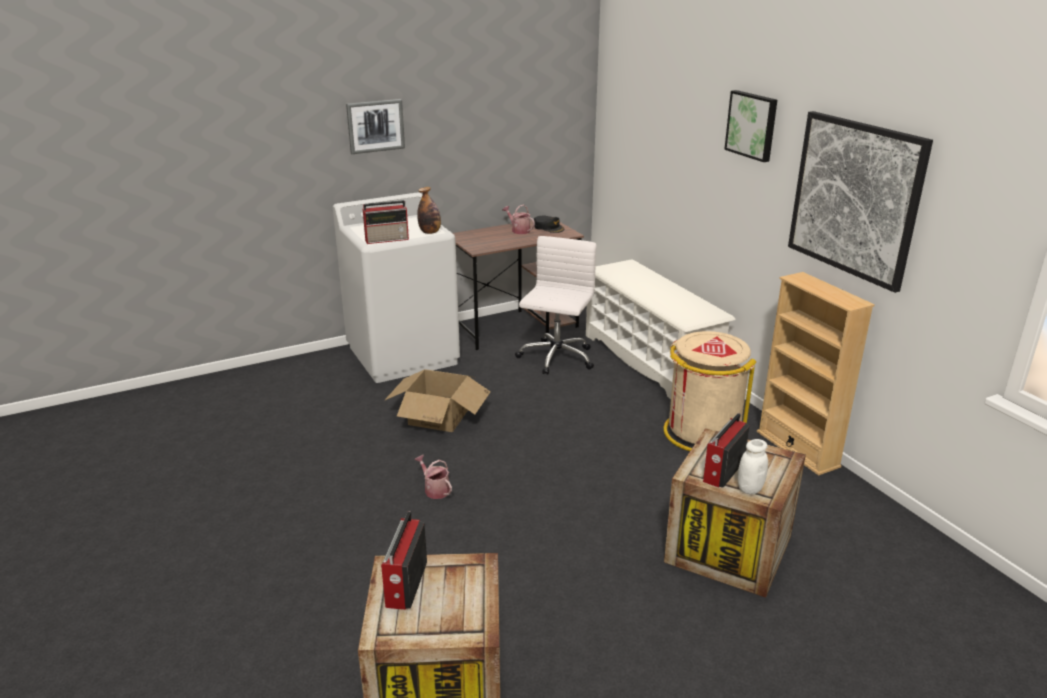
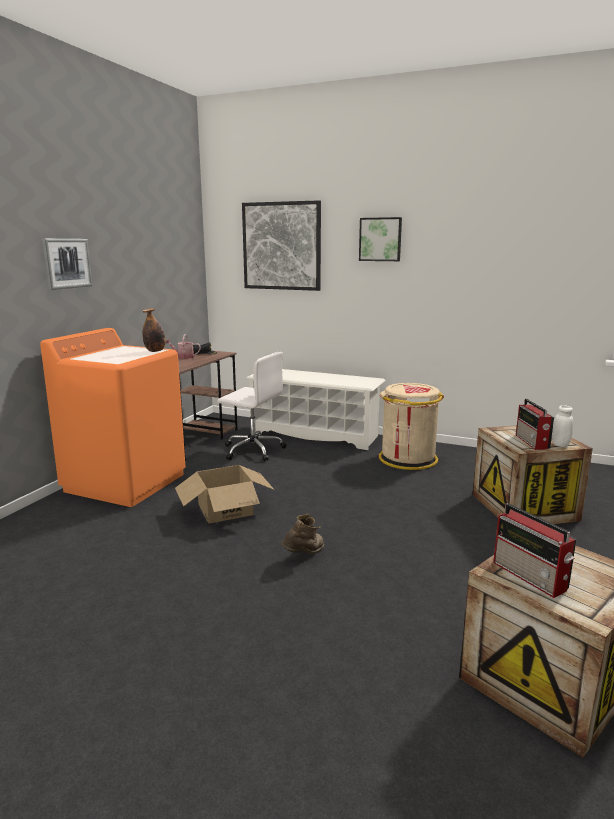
camera: 40 degrees left, 10 degrees down
(388, 239) = (128, 359): radio -> none
(403, 355) = (126, 482): white washing machine -> orange washing machine
(434, 489) = (304, 554): watering can -> brown boot
(556, 358) = (252, 450): white office chair -> white office chair turned 135 degrees clockwise
(797, 449) = (464, 450): beige bookcase -> none
(855, 198) = (480, 268): picture -> picture (281, 246)

